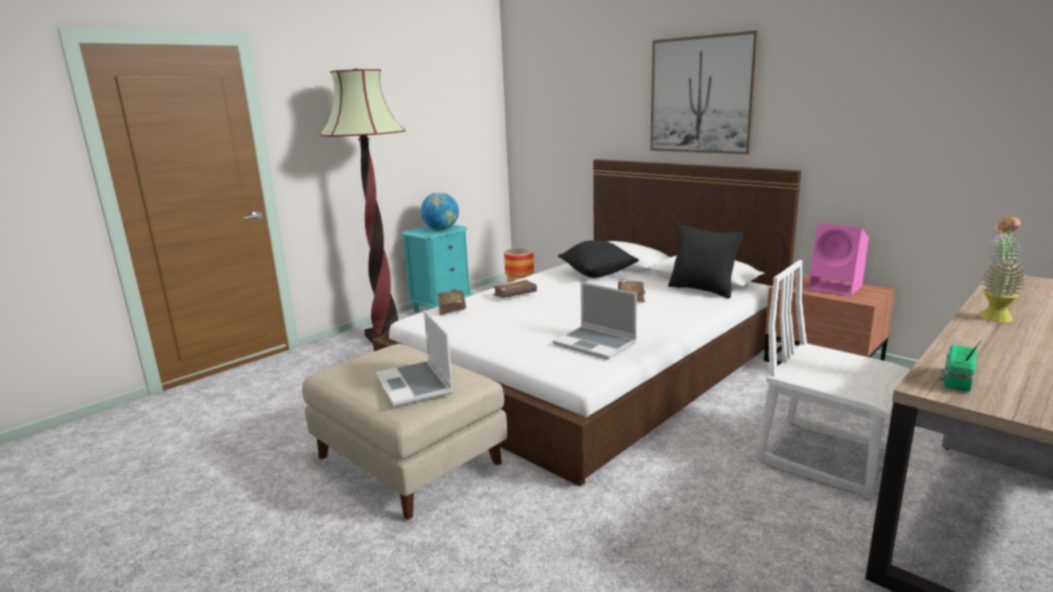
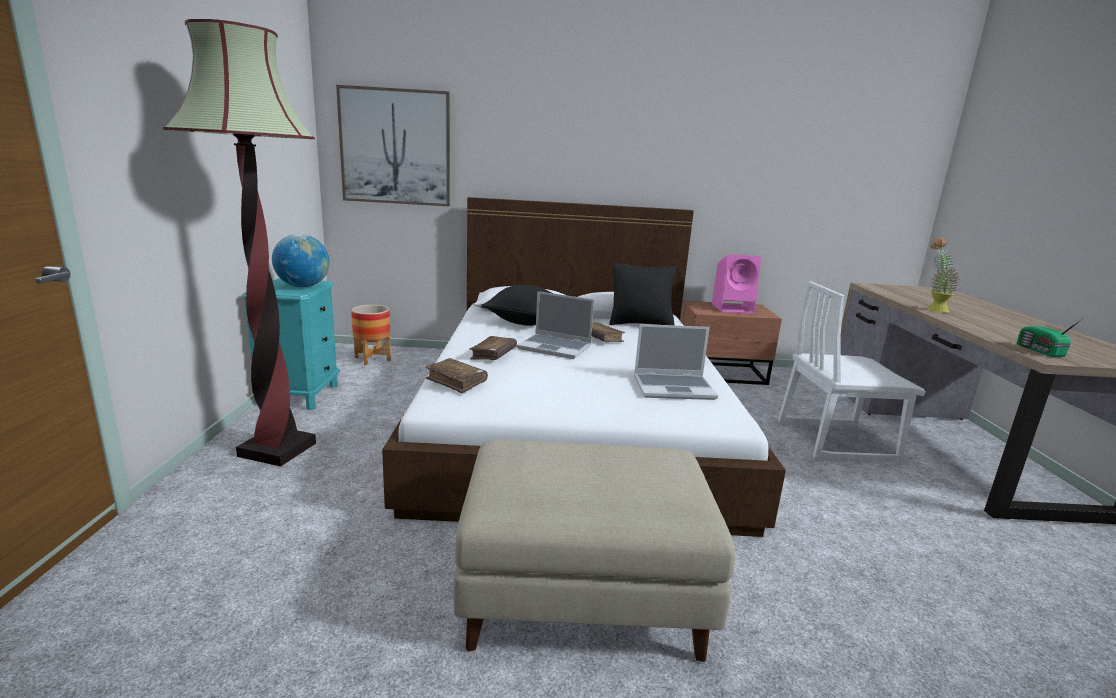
camera: 45 degrees left, 0 degrees up
(415, 385) = (646, 481): laptop -> laptop (555, 347)
(701, 95) = (595, 135): picture -> picture (395, 147)

